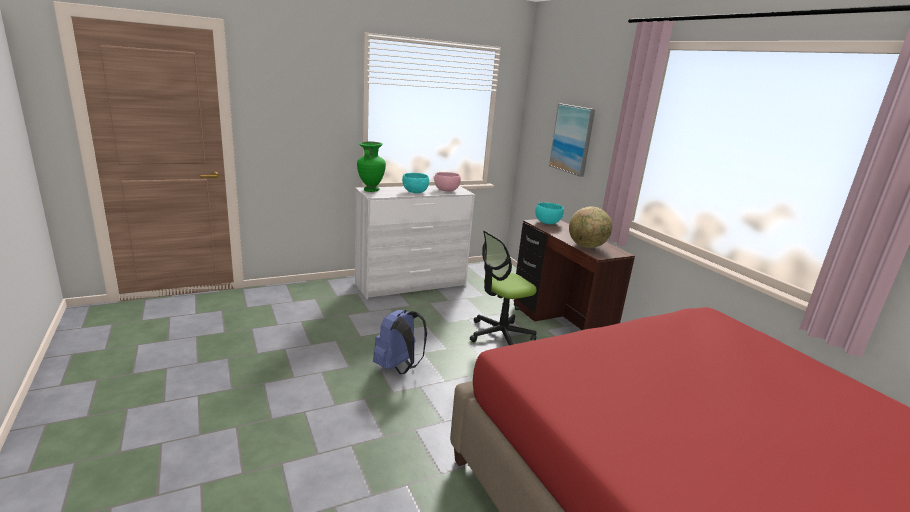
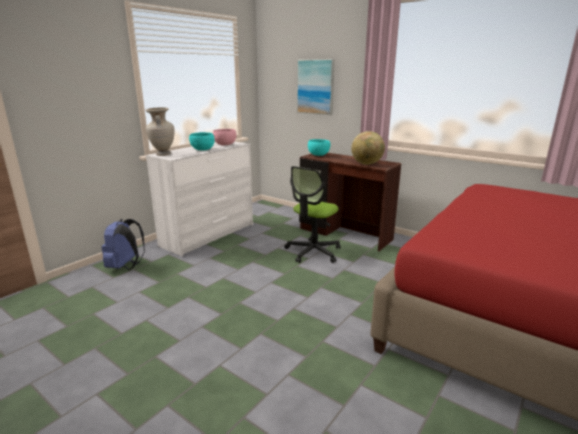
camera: 25 degrees left, 0 degrees up
(370, 190) = (163, 154): green vase -> beige vase
(398, 367) = (263, 300): blue backpack -> blue backpack (125, 266)

